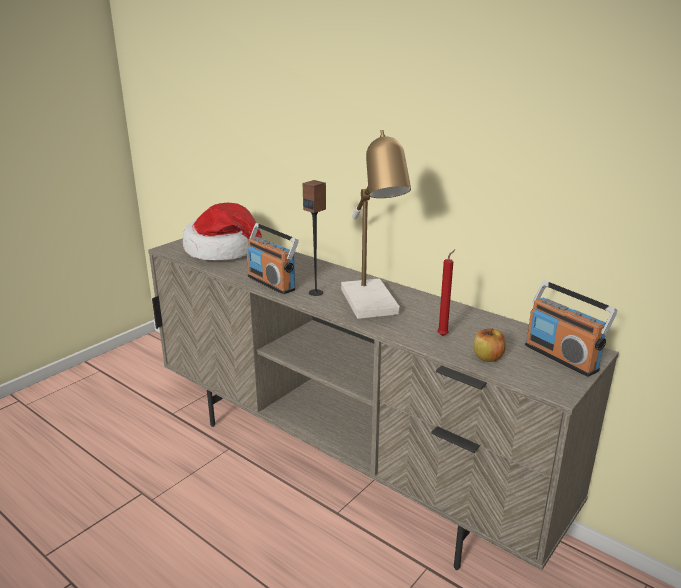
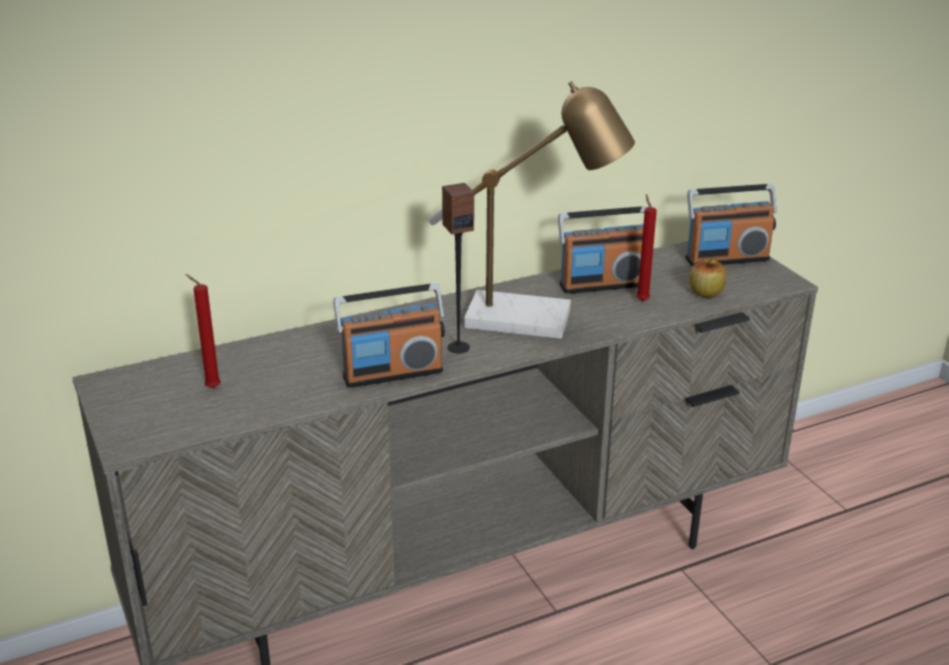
camera: 65 degrees left, 5 degrees up
(225, 250) = (210, 388): hat -> red candle
(450, 318) = (602, 284): none -> radio

